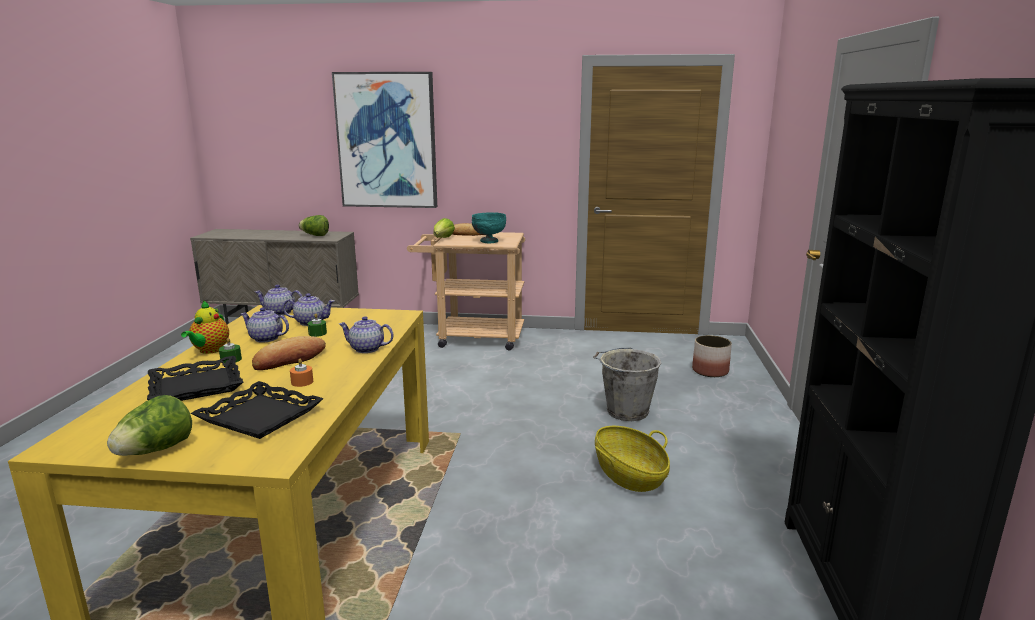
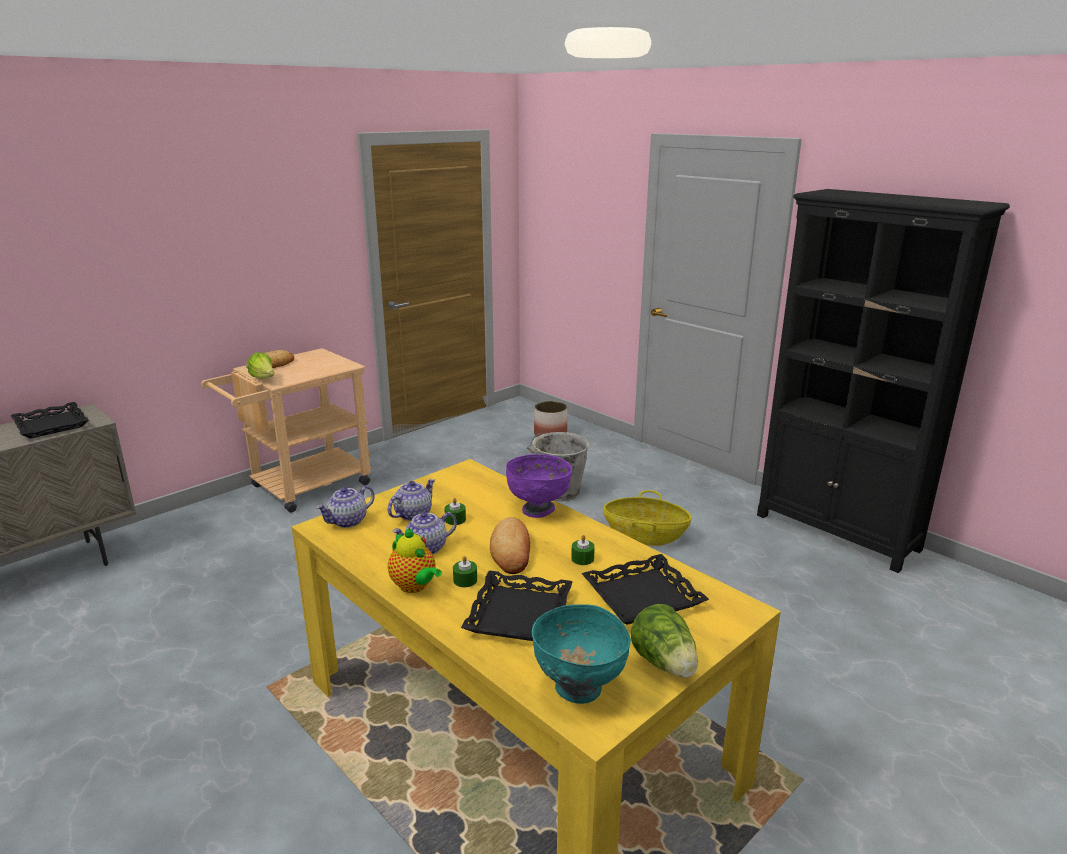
camera: 50 degrees left, 5 degrees up
(302, 382) = (582, 558): orange candle -> green candle
(315, 235) = (52, 425): lettuce -> black tray
(366, 349) = (538, 510): teapot -> purple bowl
(387, 141) = (126, 262): picture -> none
(488, 241) = (321, 368): turquoise bowl -> turquoise bowl (578, 689)

